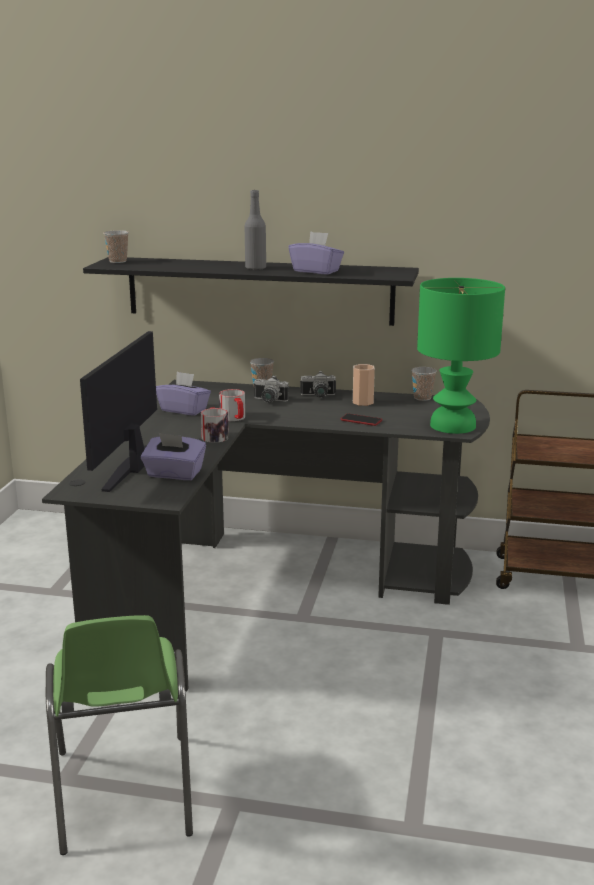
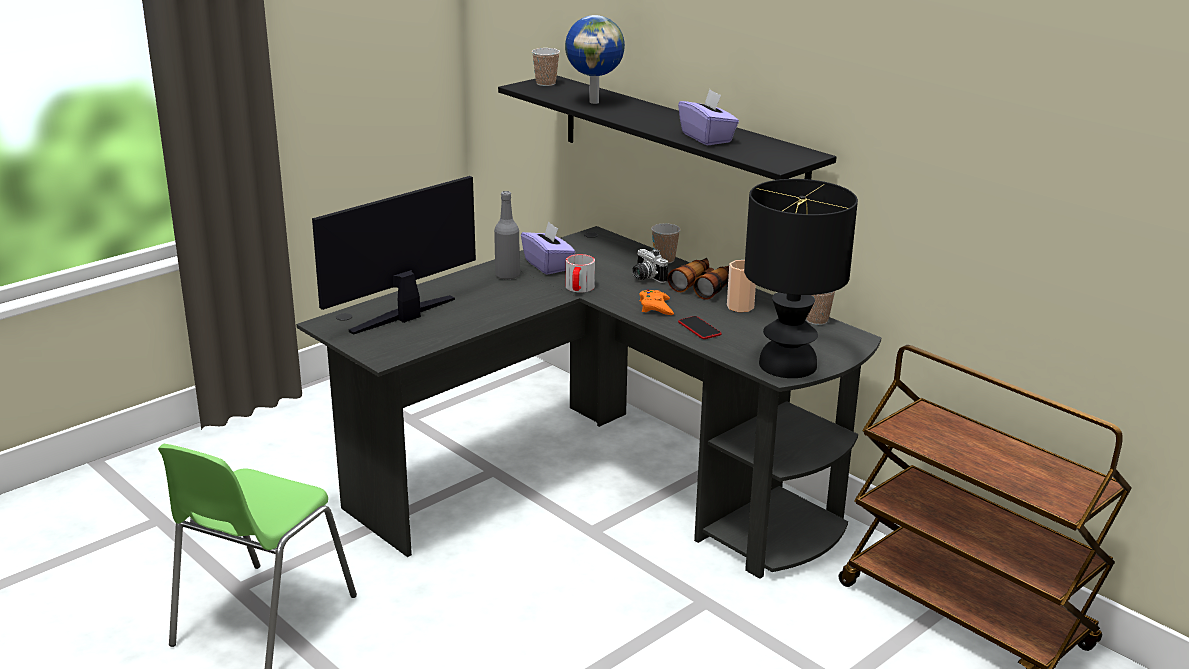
camera: 35 degrees right, 5 degrees up
(174, 474) = (430, 334): purple tissue box -> none
(184, 265) = (594, 102): none -> globe
(214, 435) = (529, 303): mug -> none
(255, 268) = (654, 120): grey bottle -> grey bottle (507, 275)
(309, 416) = (655, 307): none -> orange game controller
(318, 396) = (705, 285): camera -> binoculars
(454, 425) = (789, 365): green table lamp -> black table lamp

